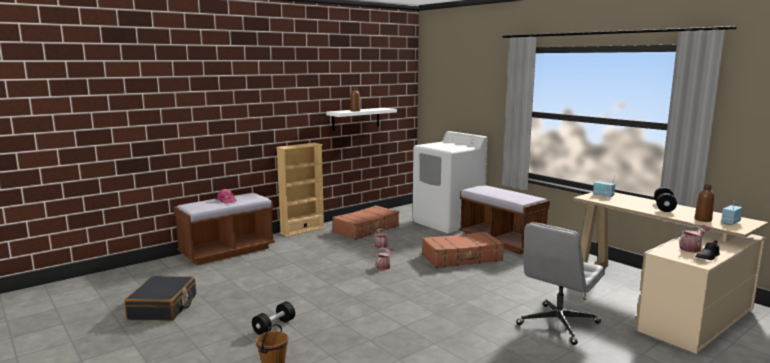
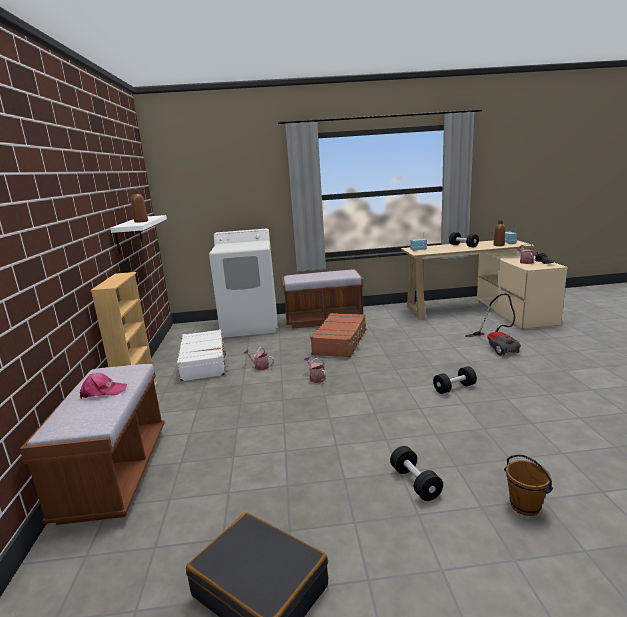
camera: 55 degrees left, 5 degrees up
(367, 229) = (204, 362): brown suitcase -> white suitcase
(428, 318) = (454, 388): none -> black dumbbell
(558, 324) = (497, 346): grey office chair -> vacuum cleaner

